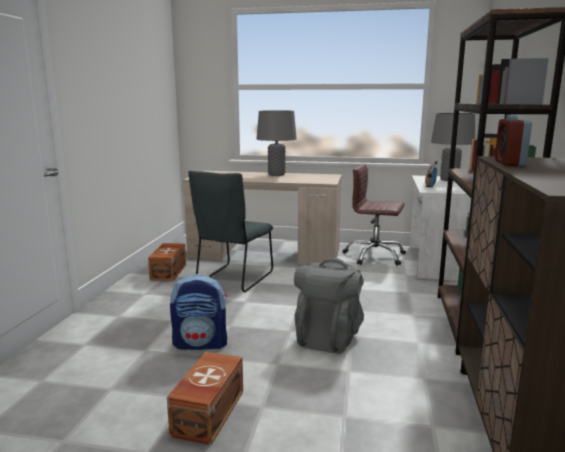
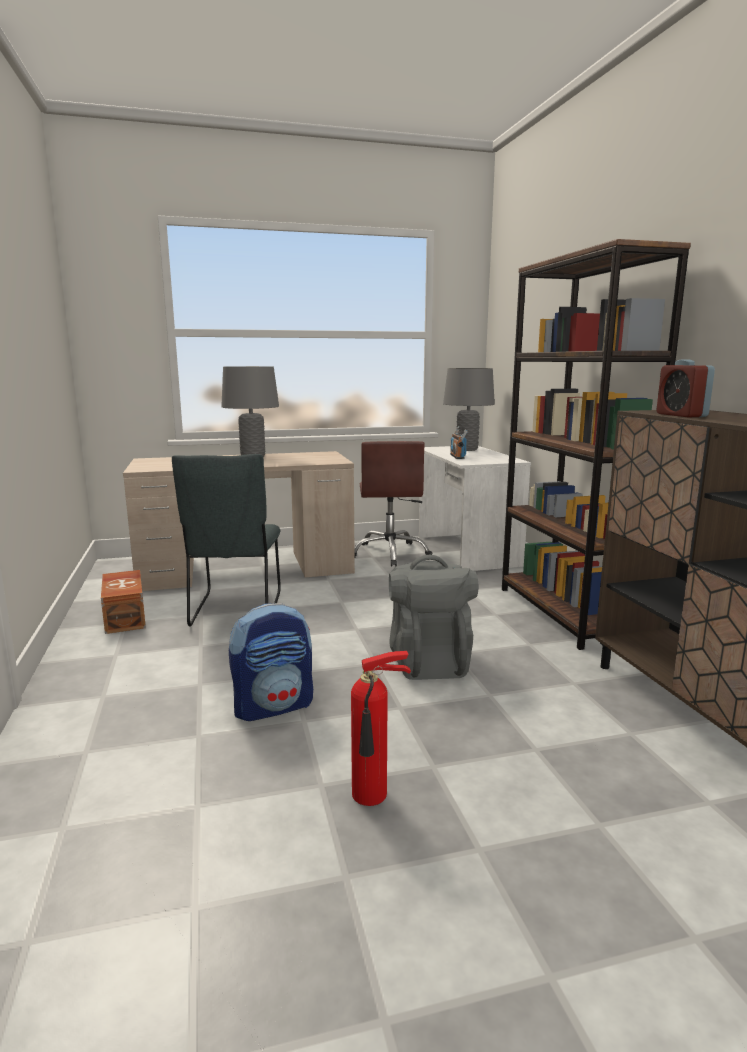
camera: 25 degrees left, 0 degrees up
(207, 413) = (373, 796): brown storage box -> fire extinguisher
(374, 256) = (390, 553): brown office chair -> brown office chair turned 90 degrees counterclockwise

